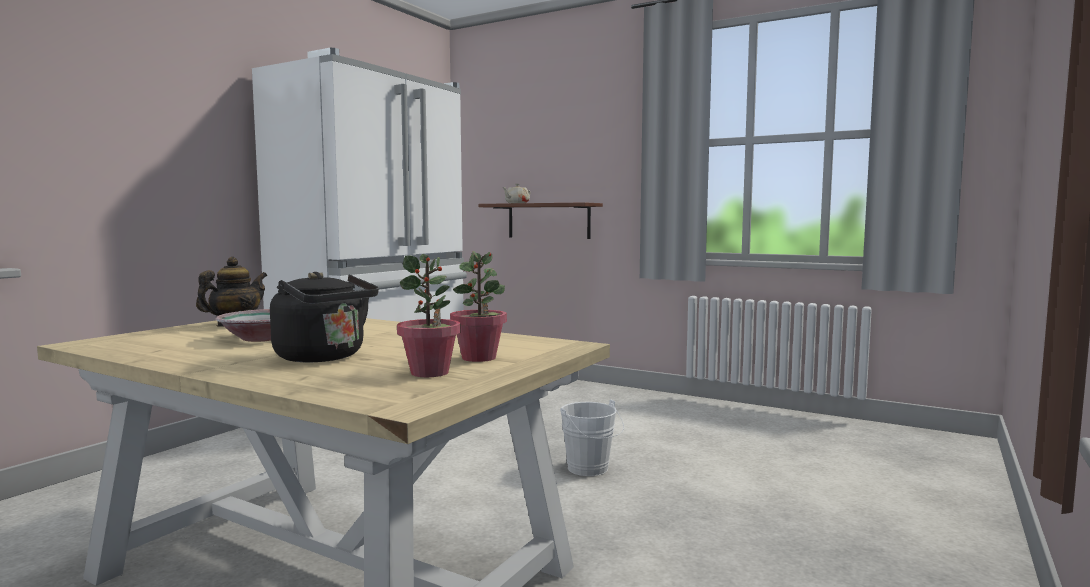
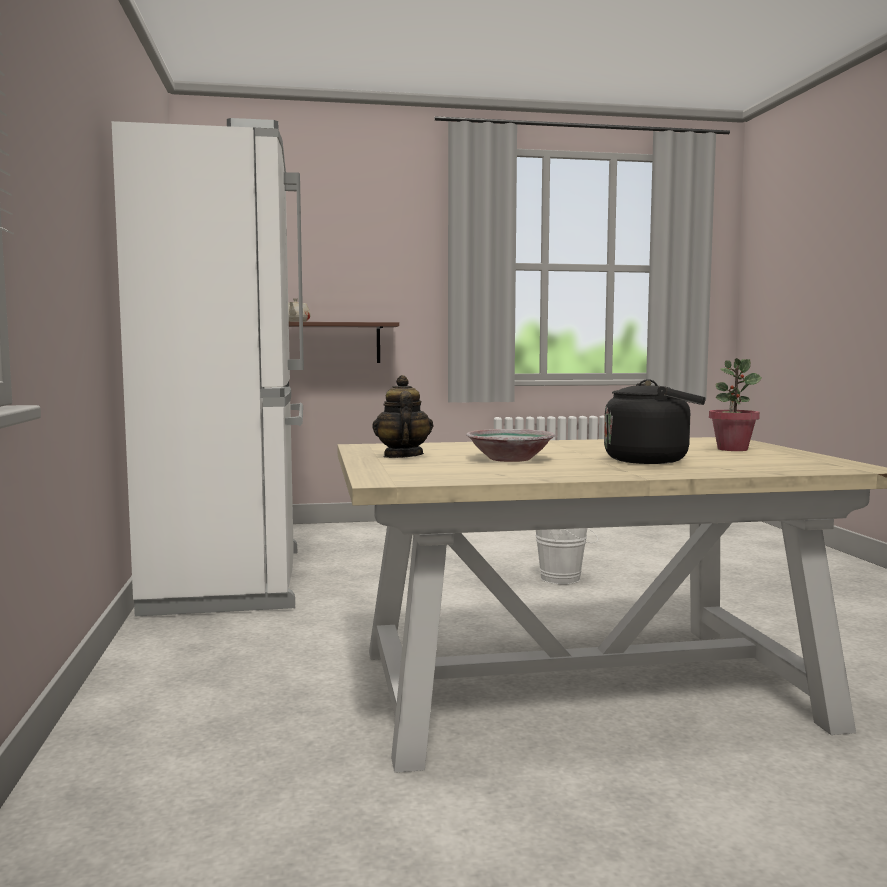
camera: 40 degrees left, 0 degrees up
(430, 373) = (766, 457): potted plant -> none

